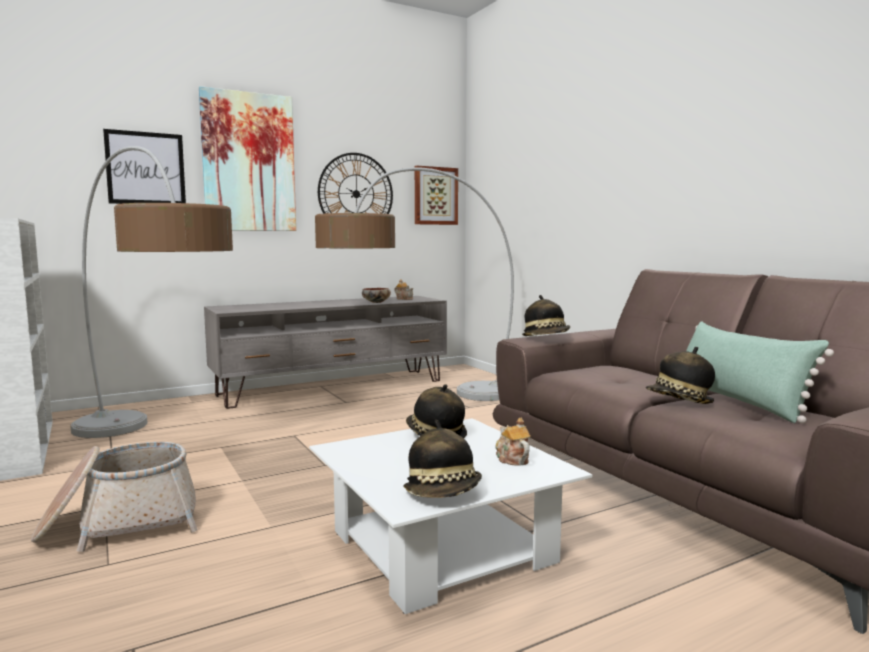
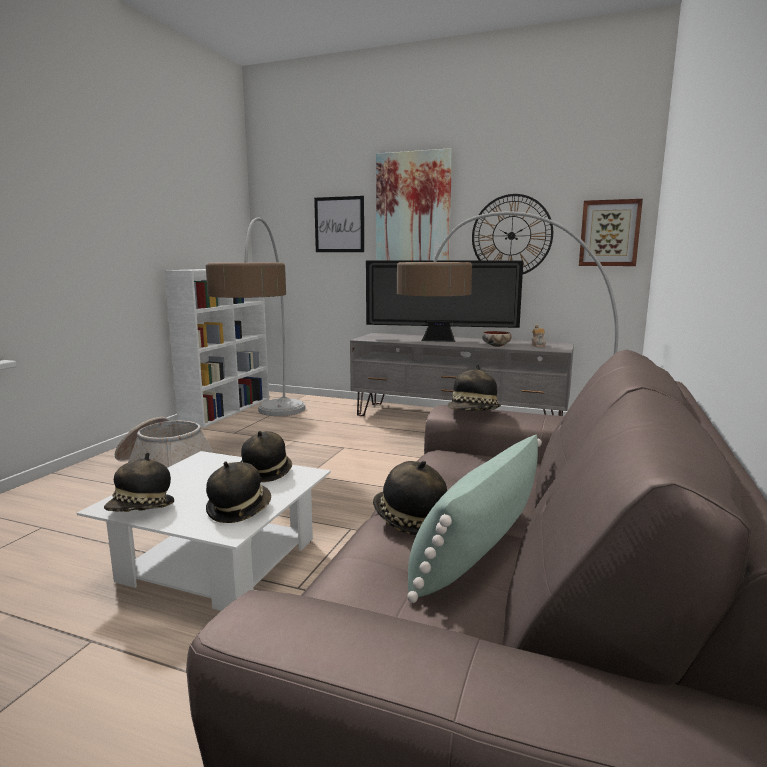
camera: 50 degrees right, 5 degrees up
(311, 304) = (441, 340): none -> television
(511, 459) = (239, 509): teapot -> hat

